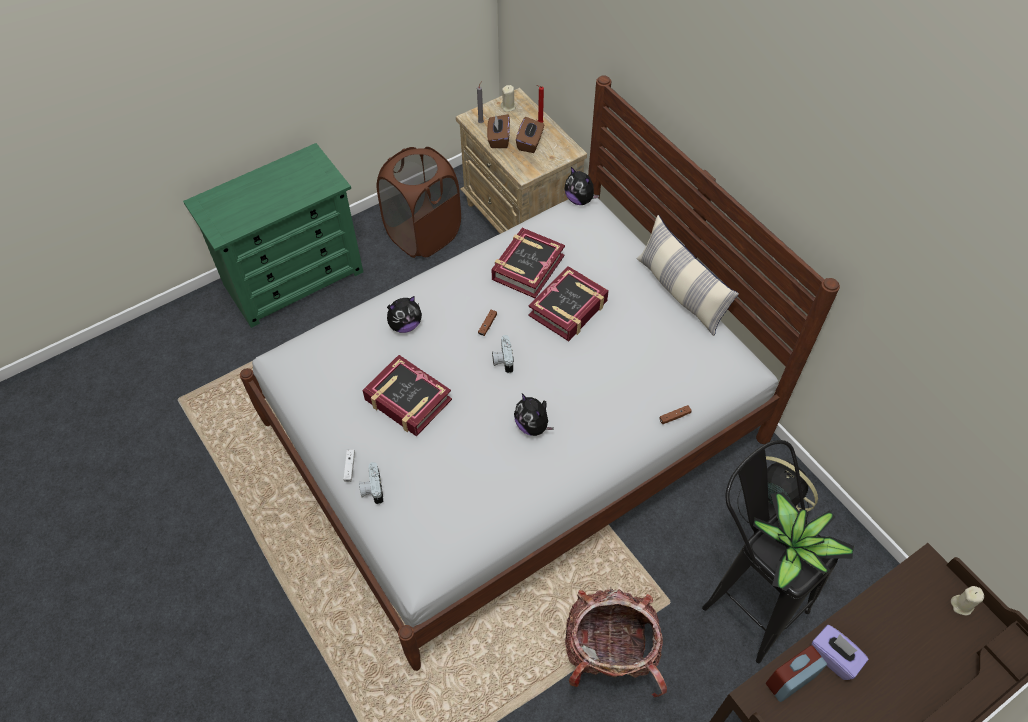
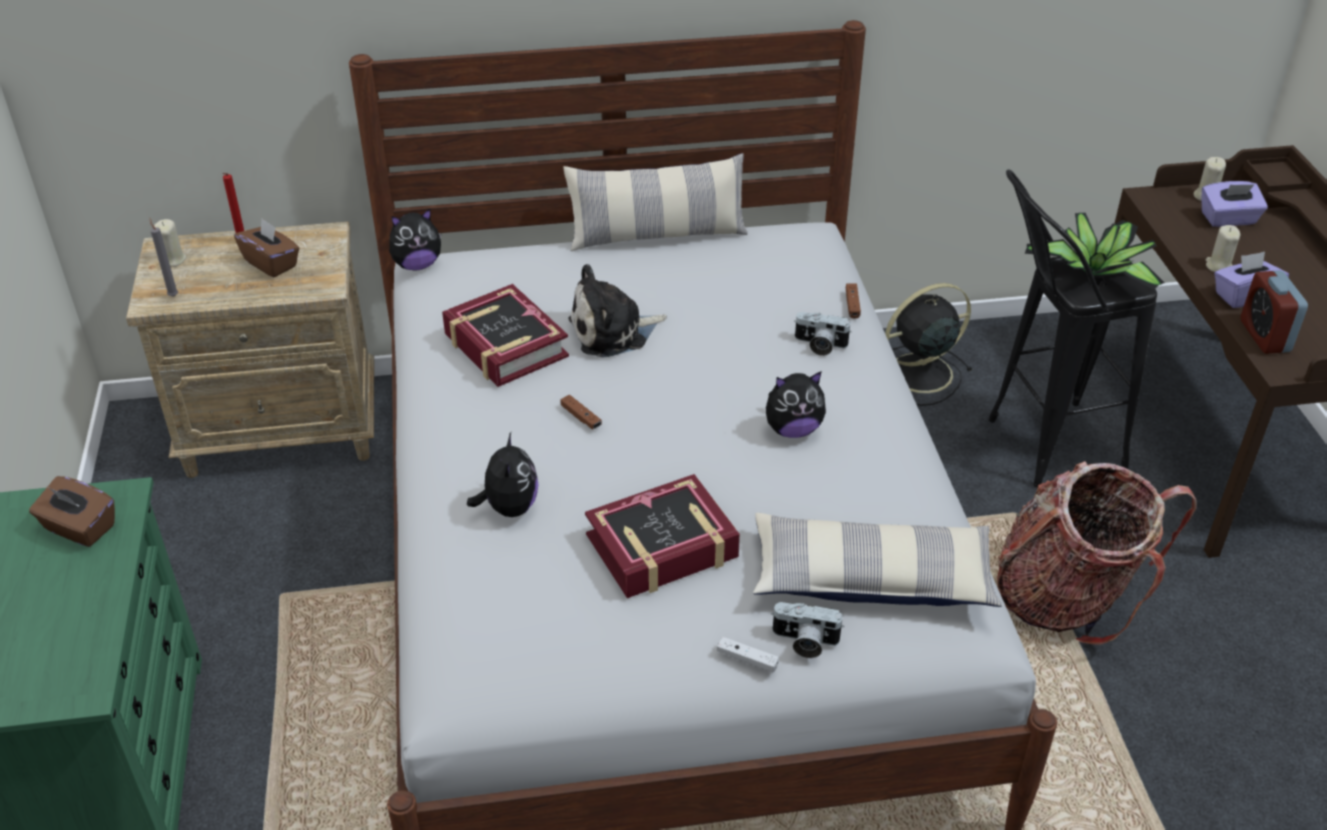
camera: 65 degrees left, 15 degrees down
(423, 234) = (198, 552): brown laundry basket -> none
(432, 504) = (871, 578): none -> pillow
(498, 139) = (229, 289): brown tissue box -> brown tissue box (79, 528)
(502, 359) = (656, 422): camera -> camera (819, 345)
(568, 309) = (613, 332): book -> plush toy
(863, 632) = (1218, 266): none -> beige candle
(938, 628) = (1228, 219): none -> purple tissue box

